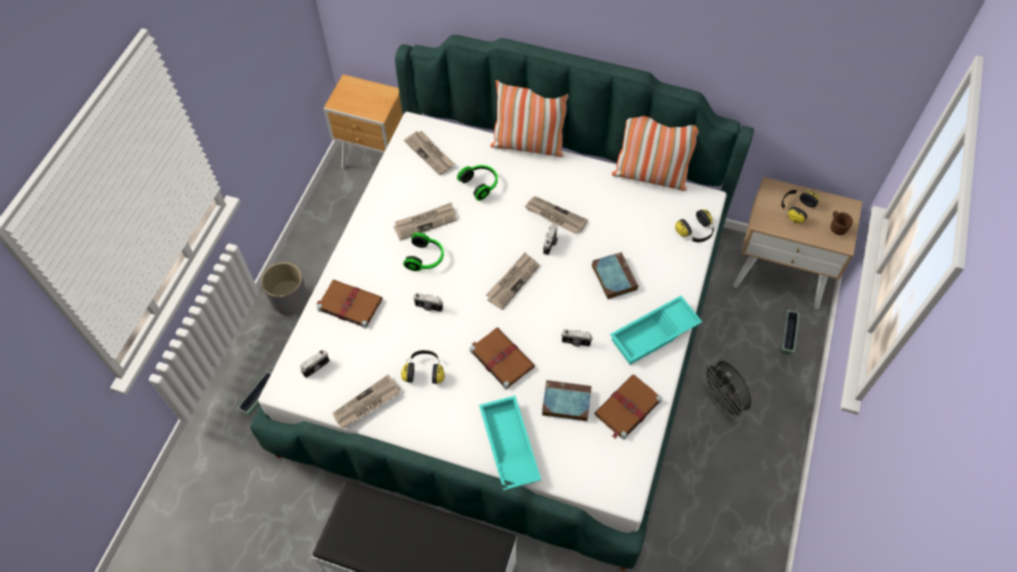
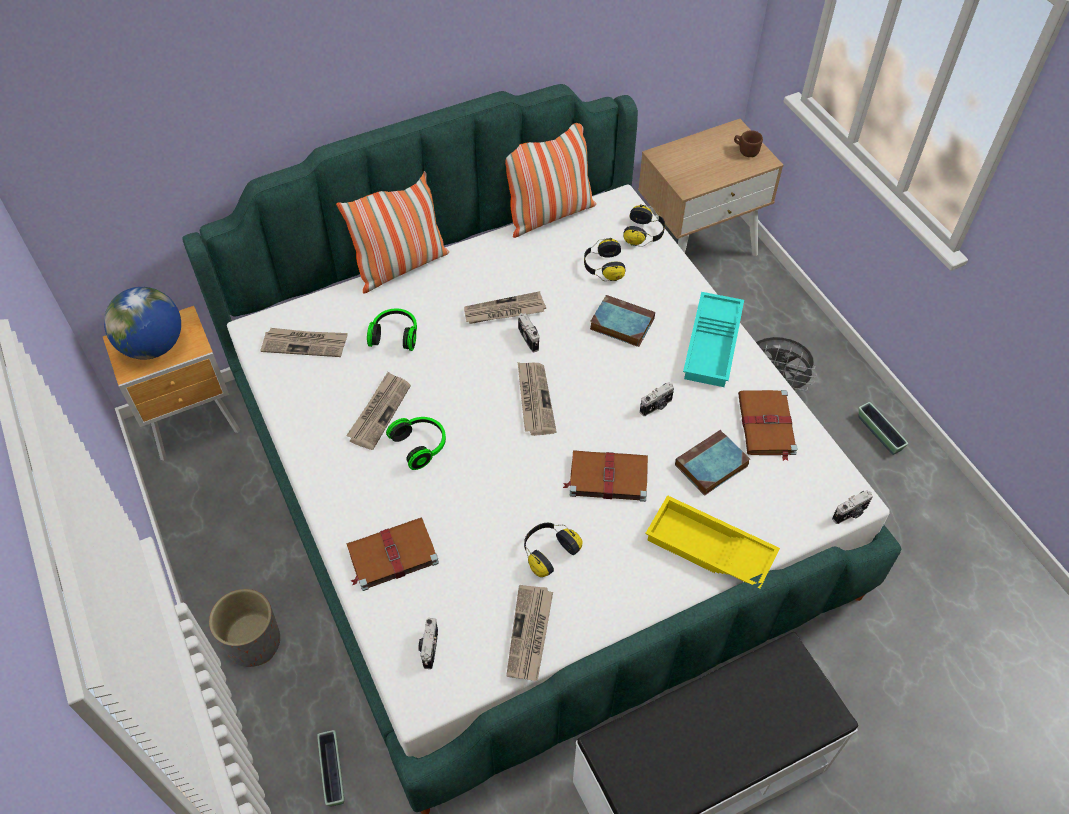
camera: 45 degrees left, 5 degrees down
(360, 98) = (153, 346): none -> globe
(428, 307) = (480, 489): camera -> camera (850, 514)
(507, 445) = (708, 549): turquoise tray -> yellow tray
(788, 336) = (760, 293): planter -> planter (879, 433)
(795, 208) = (698, 159): headphones -> headphones (603, 267)

